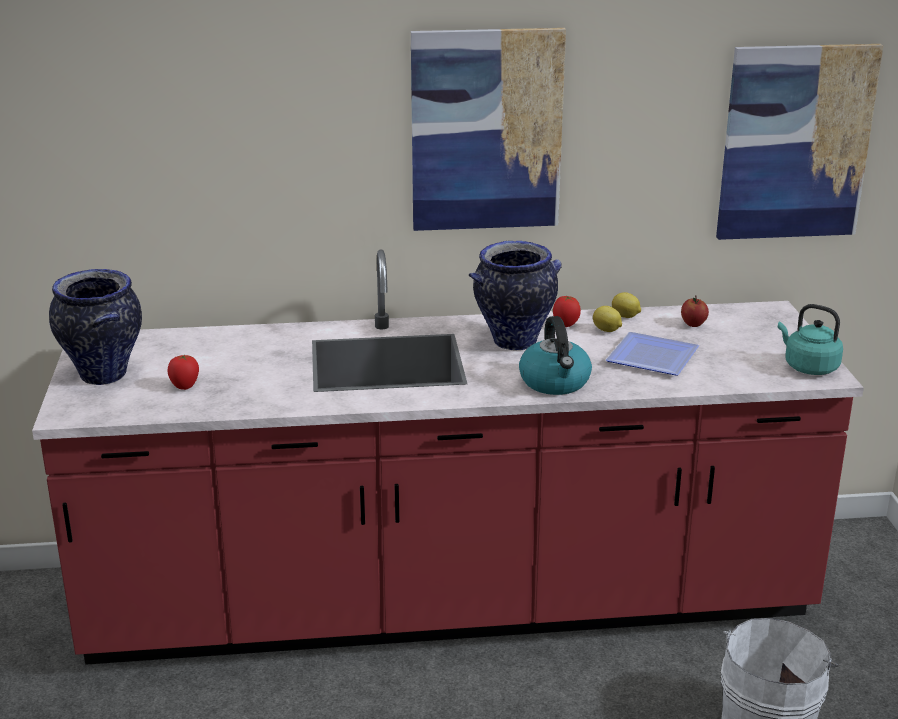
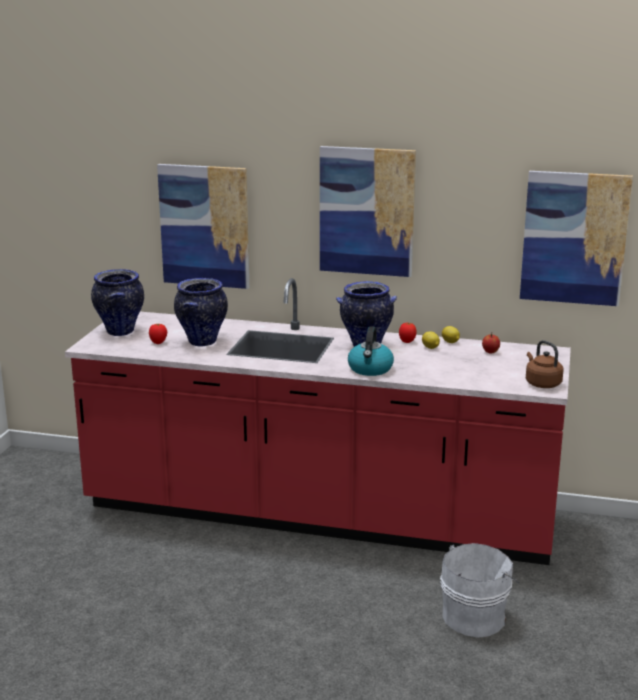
camera: 20 degrees right, 5 degrees down
(214, 178) = (204, 226): none -> picture
(257, 374) = (202, 342): none -> vase
(655, 357) = (447, 365): plate -> none
(808, 367) = (541, 383): turquoise kettle -> brown kettle

